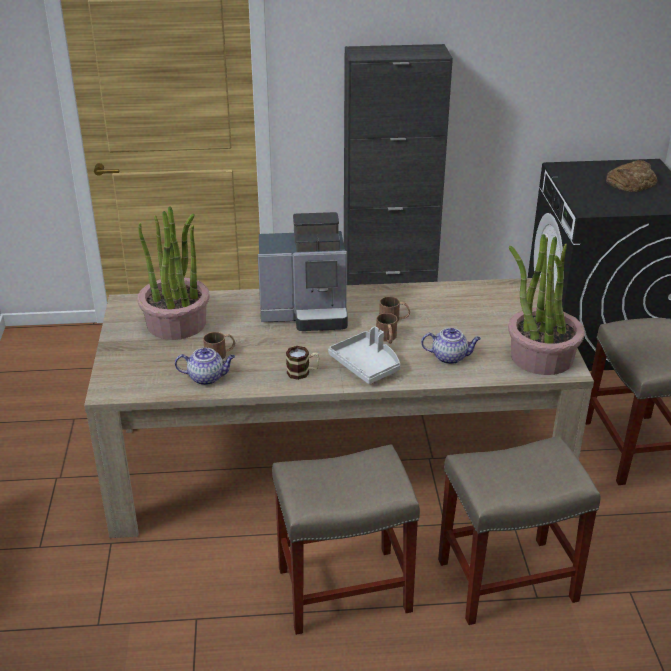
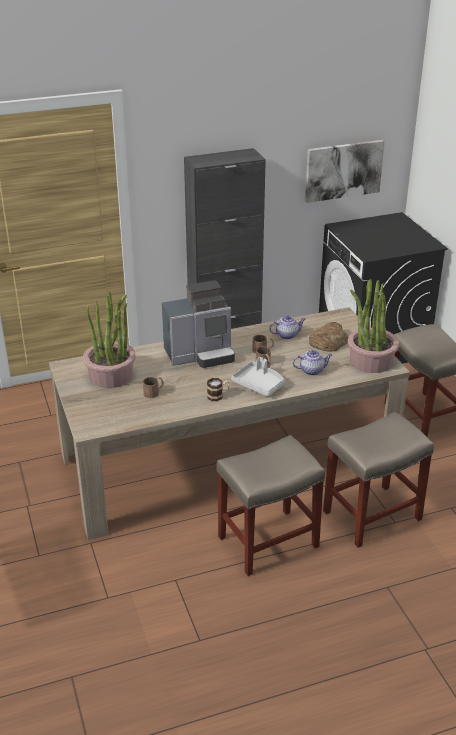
camera: 15 degrees left, 0 degrees up
(207, 377) = (153, 410): teapot -> teapot (287, 335)
(576, 89) = (343, 170): none -> picture
(631, 182) = (390, 232): bread -> bread (328, 341)

